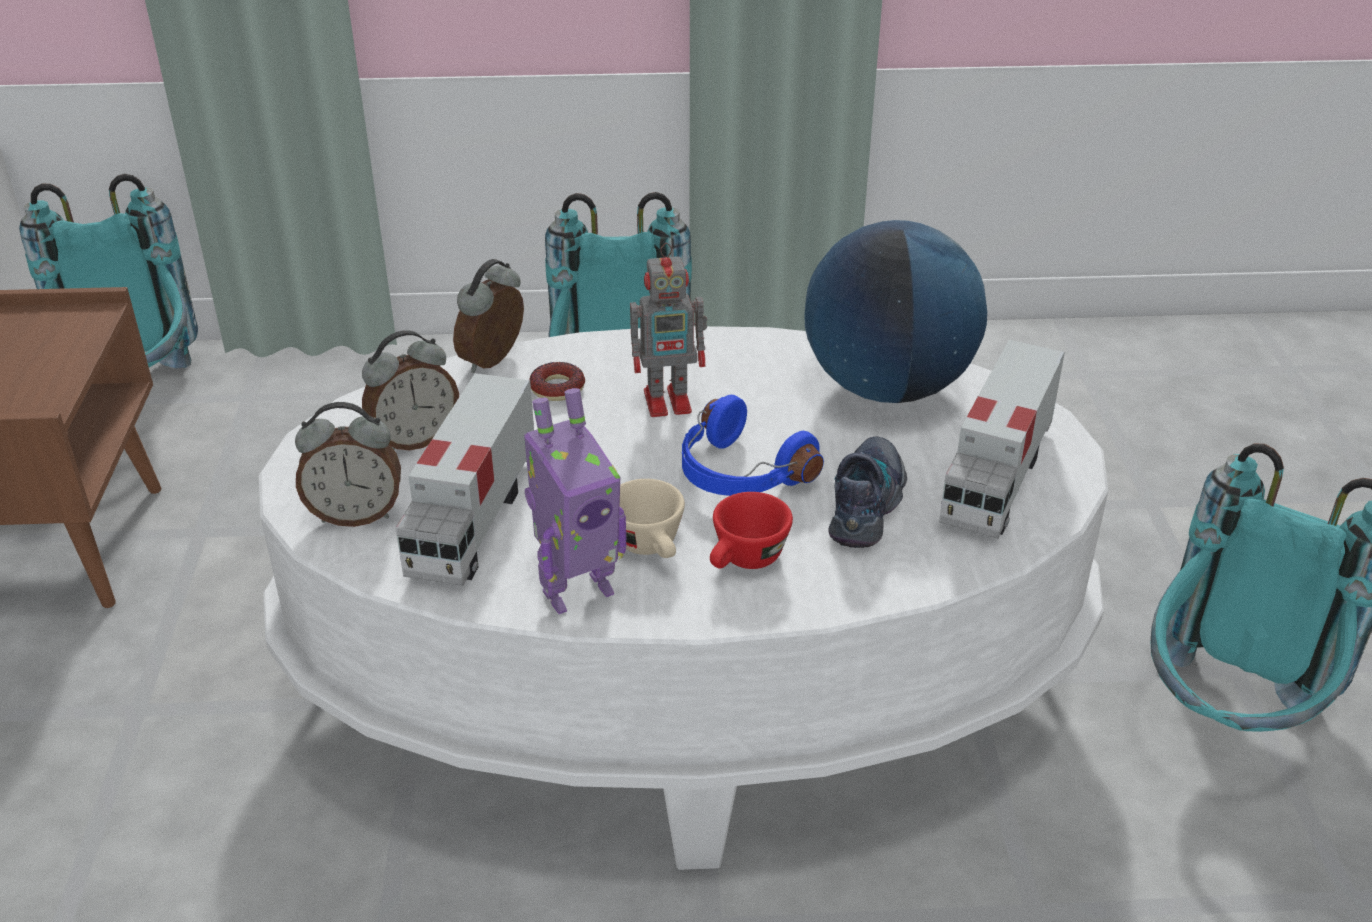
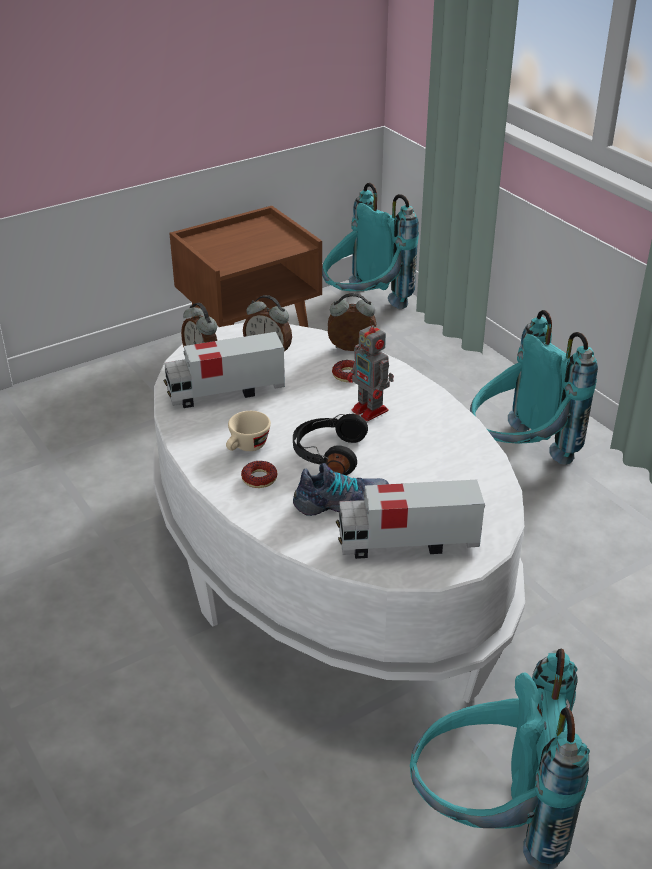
camera: 60 degrees right, 0 degrees up
(576, 590) = (198, 438): toy robot -> none
(739, 474) = (328, 454): blue headphones -> black headphones
(745, 561) = (259, 478): red cup -> donut
(887, 388) = (459, 477): globe -> none

